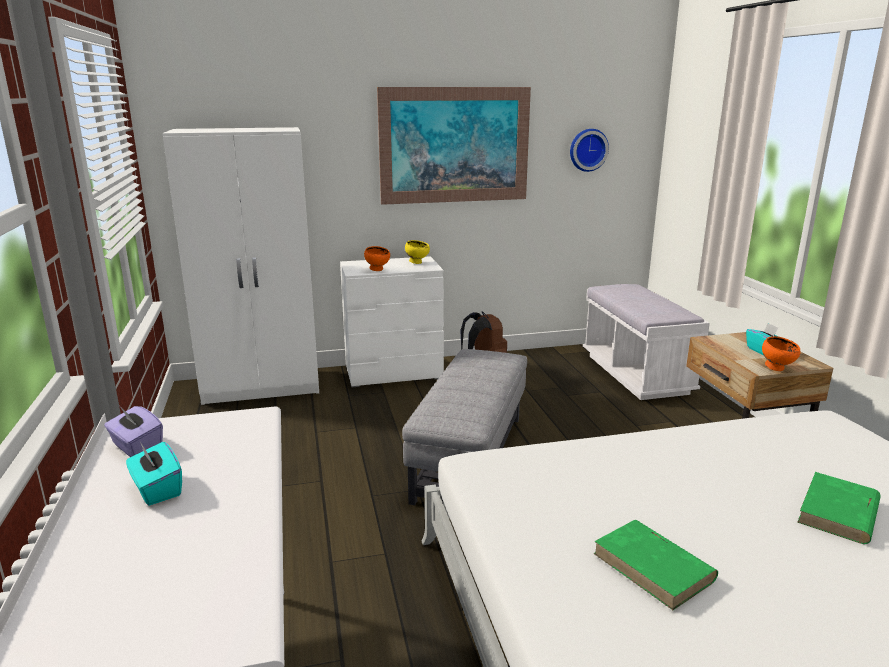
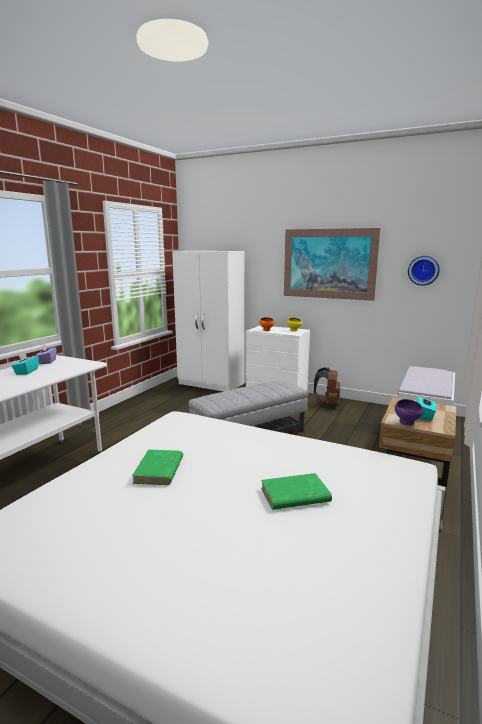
camera: 40 degrees right, 5 degrees down
(777, 368) = (407, 424): orange bowl -> purple bowl

